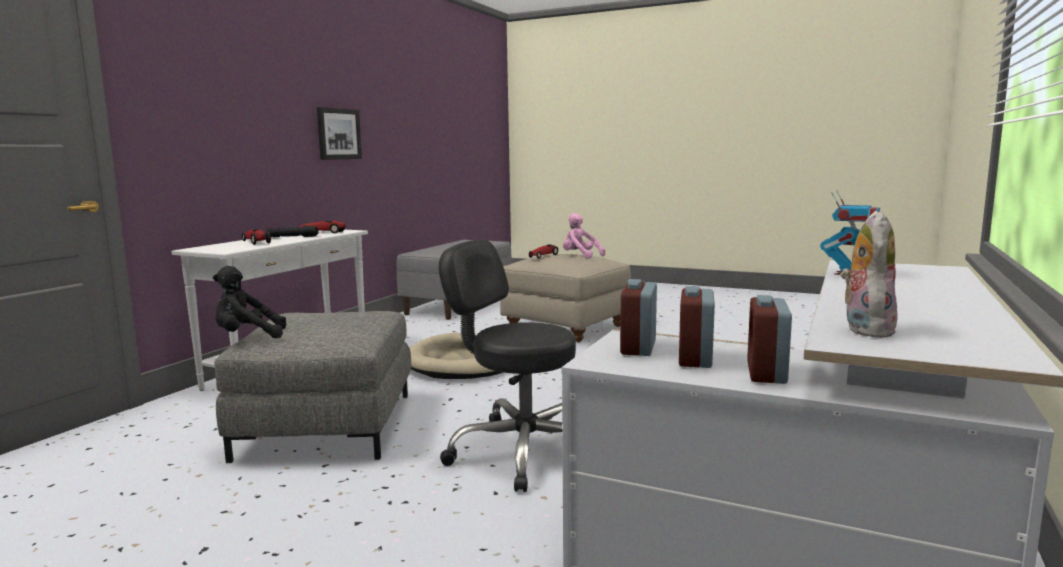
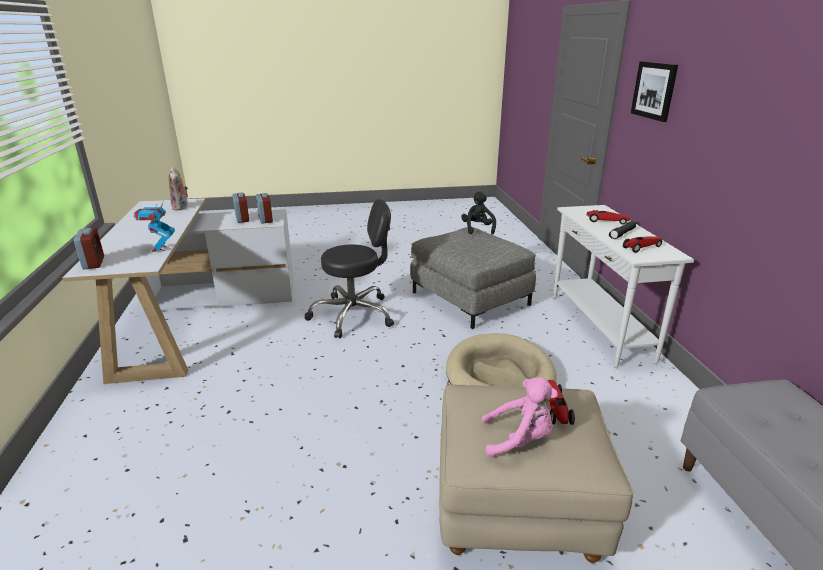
camera: 145 degrees right, 15 degrees up
(248, 337) = (478, 229): black plush toy -> black plush toy turned 45 degrees counterclockwise
(338, 134) = (770, 167): picture -> picture (654, 90)
(766, 373) = (217, 218): alarm clock -> alarm clock (93, 263)

